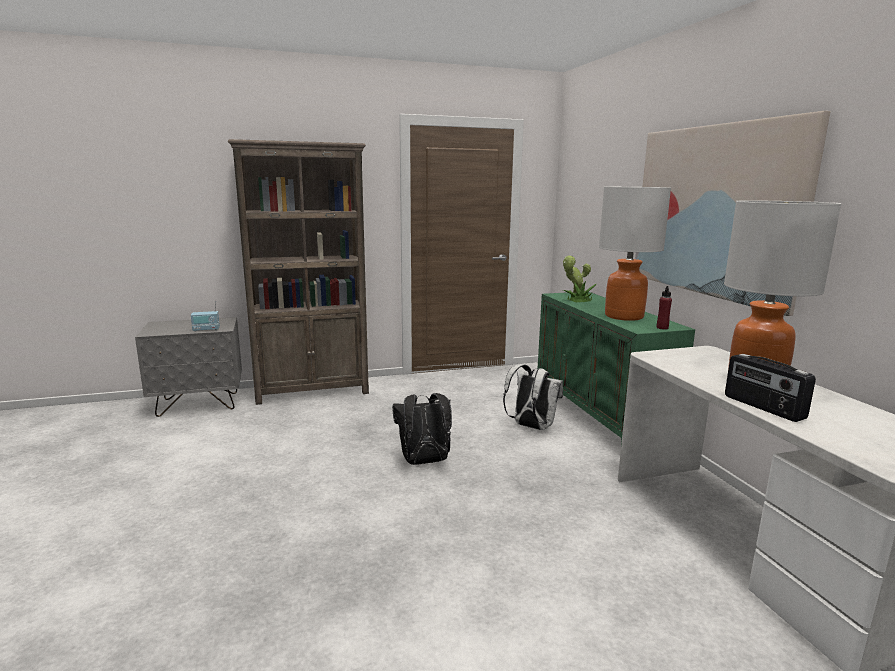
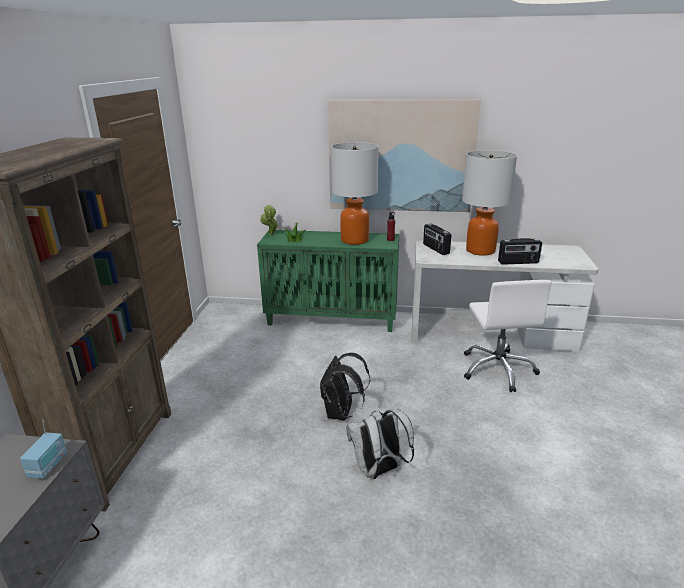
camera: 65 degrees left, 10 degrees up
(531, 427) = (322, 348): white backpack -> white backpack (379, 470)
(640, 565) = (498, 369): none -> white office chair
(699, 356) = (435, 249): none -> radio

